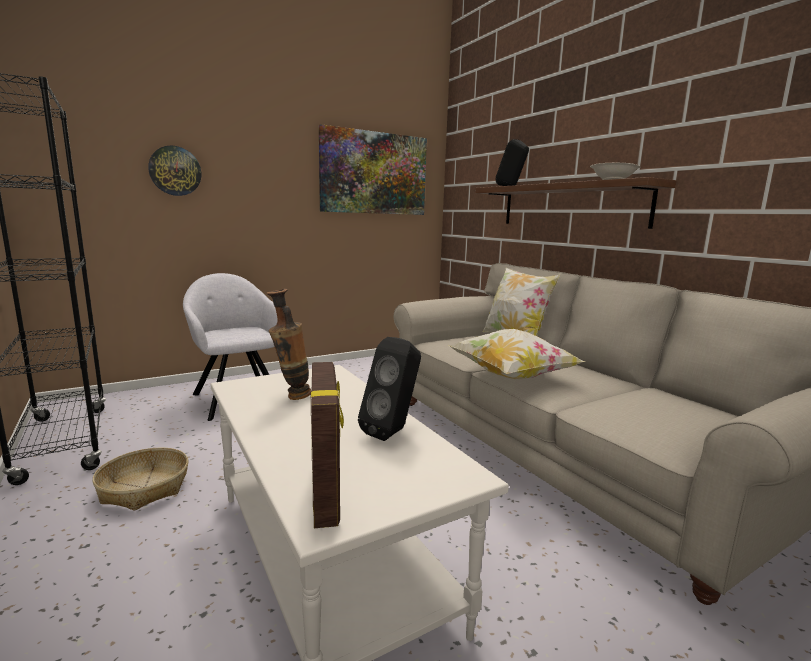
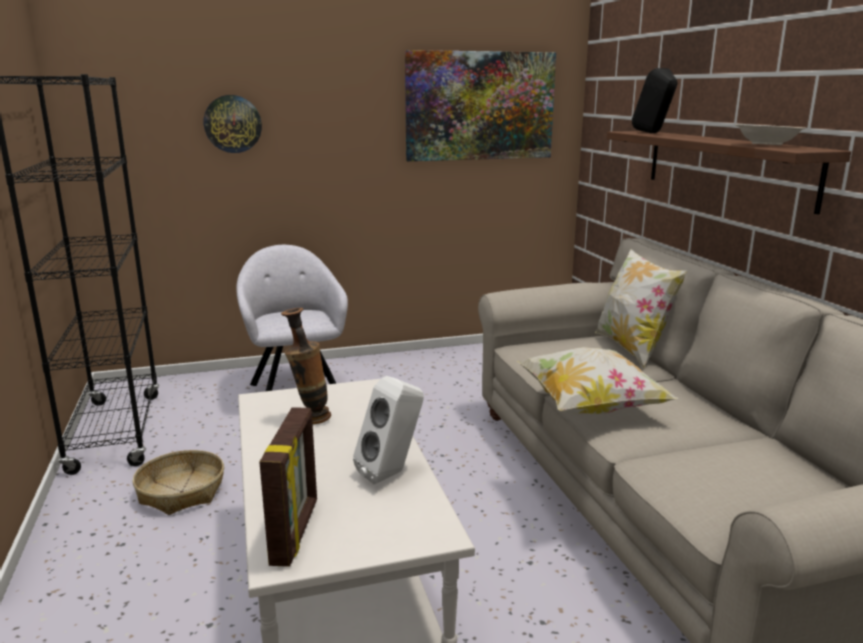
camera: 15 degrees right, 5 degrees up
(393, 432) = (392, 474): black speaker -> white speaker

